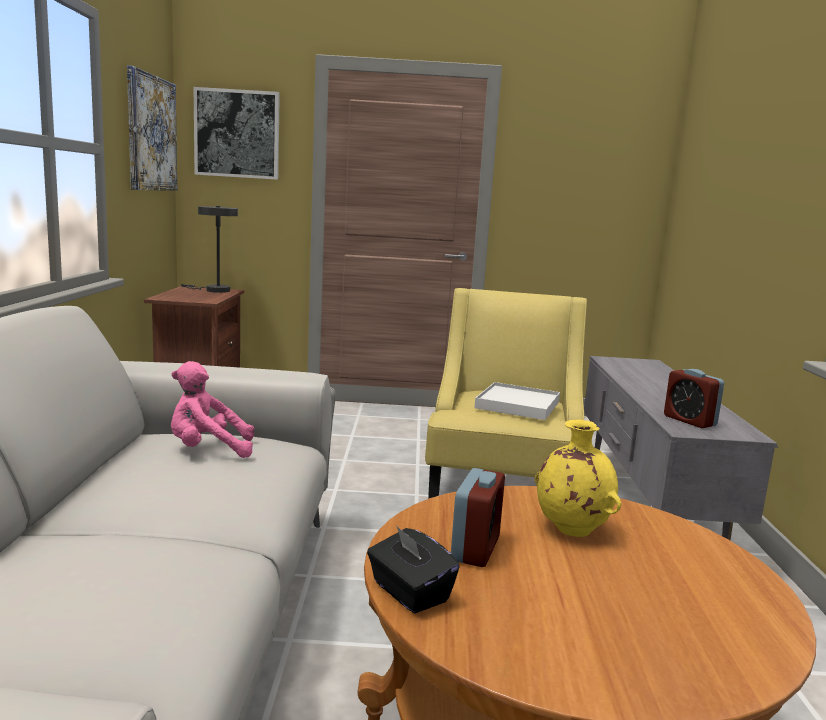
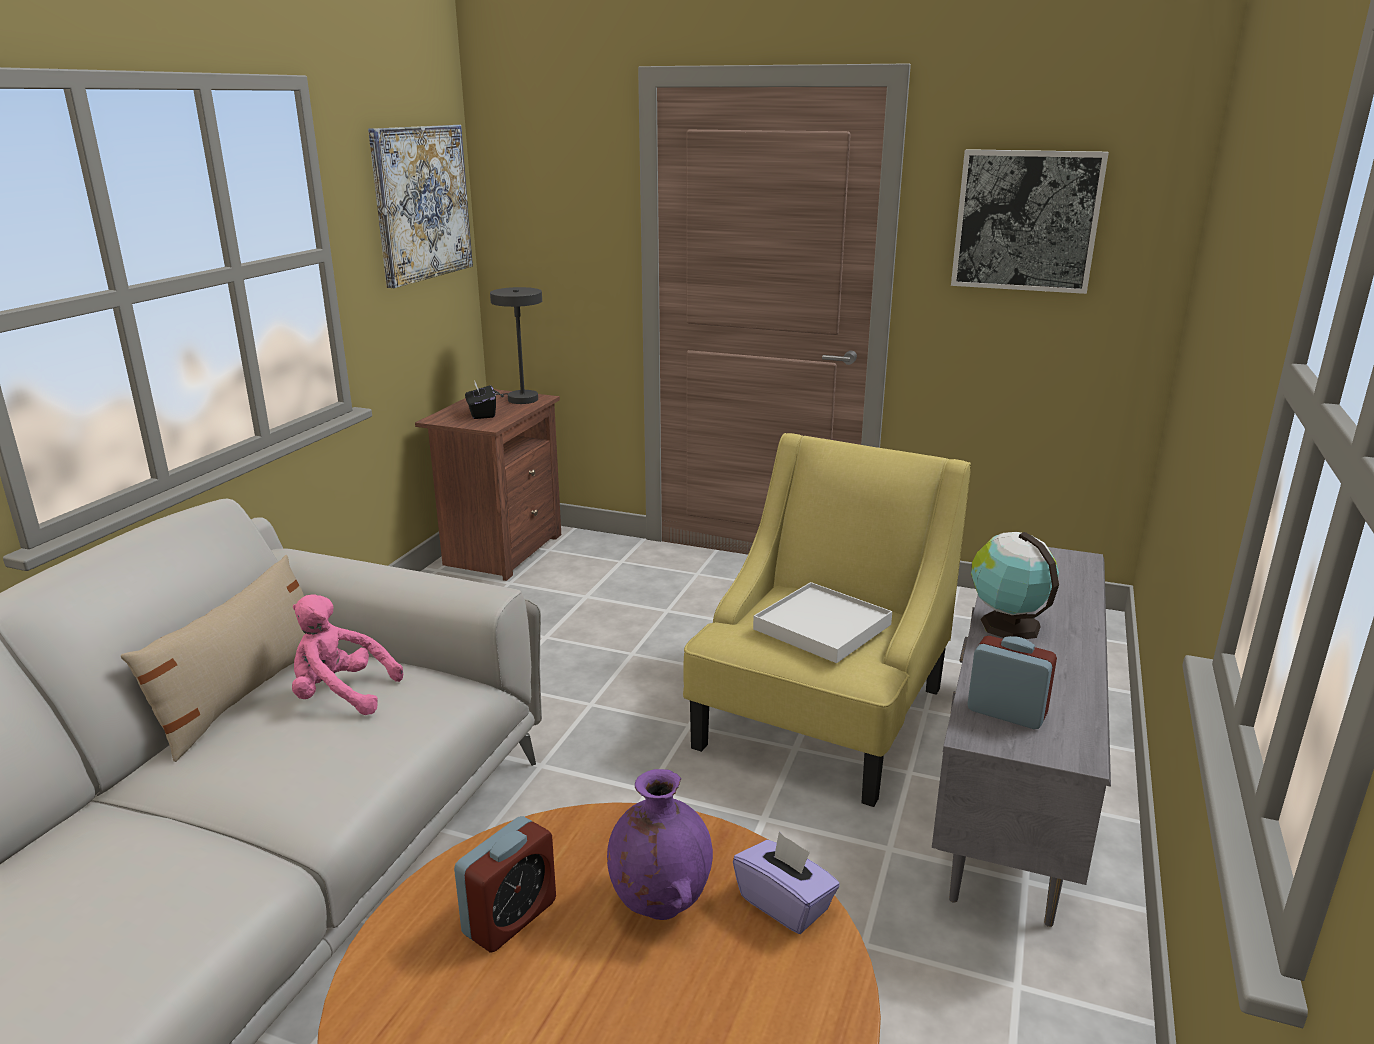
camera: 20 degrees right, 10 degrees up
(117, 457) = (244, 694): none -> beige pillow
(237, 134) = (544, 185): picture -> picture (1026, 221)
(409, 592) = (376, 977): black tissue box -> black tissue box (481, 414)
(571, 530) = (659, 904): yellow vase -> purple vase
(644, 387) = (1007, 624): none -> globe
(649, 521) = (784, 904): none -> purple tissue box
(689, 421) = (1006, 712): alarm clock -> alarm clock turned 135 degrees clockwise

